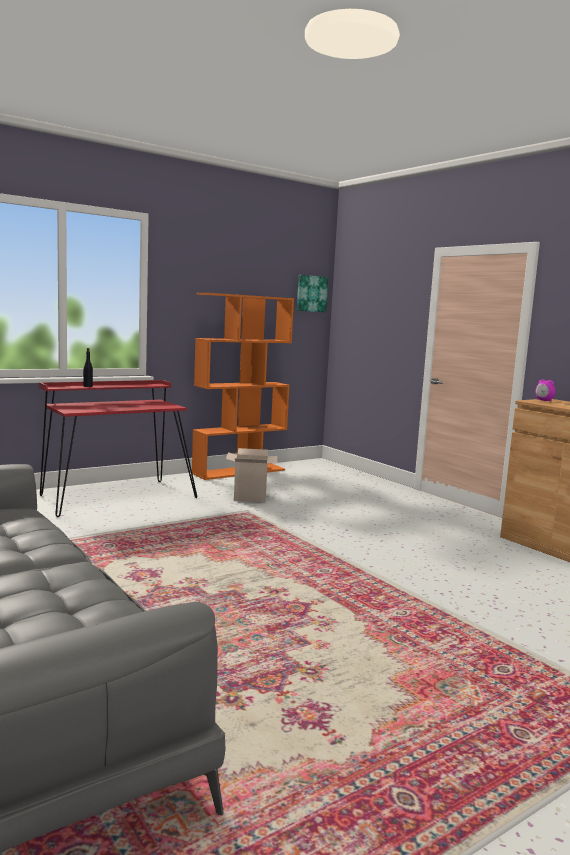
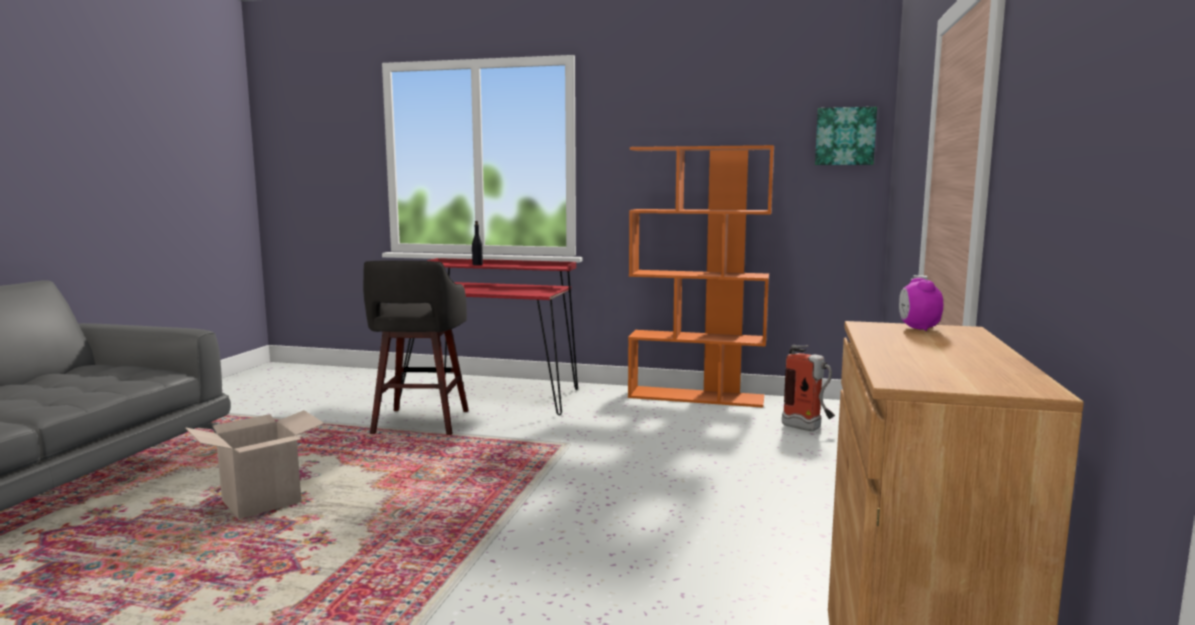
camera: 50 degrees right, 0 degrees up
(122, 524) = (420, 423): none -> grey stool
(250, 496) = (620, 428): cardboard box -> cardboard box (261, 502)
(330, 476) = (808, 429): none -> fire extinguisher

